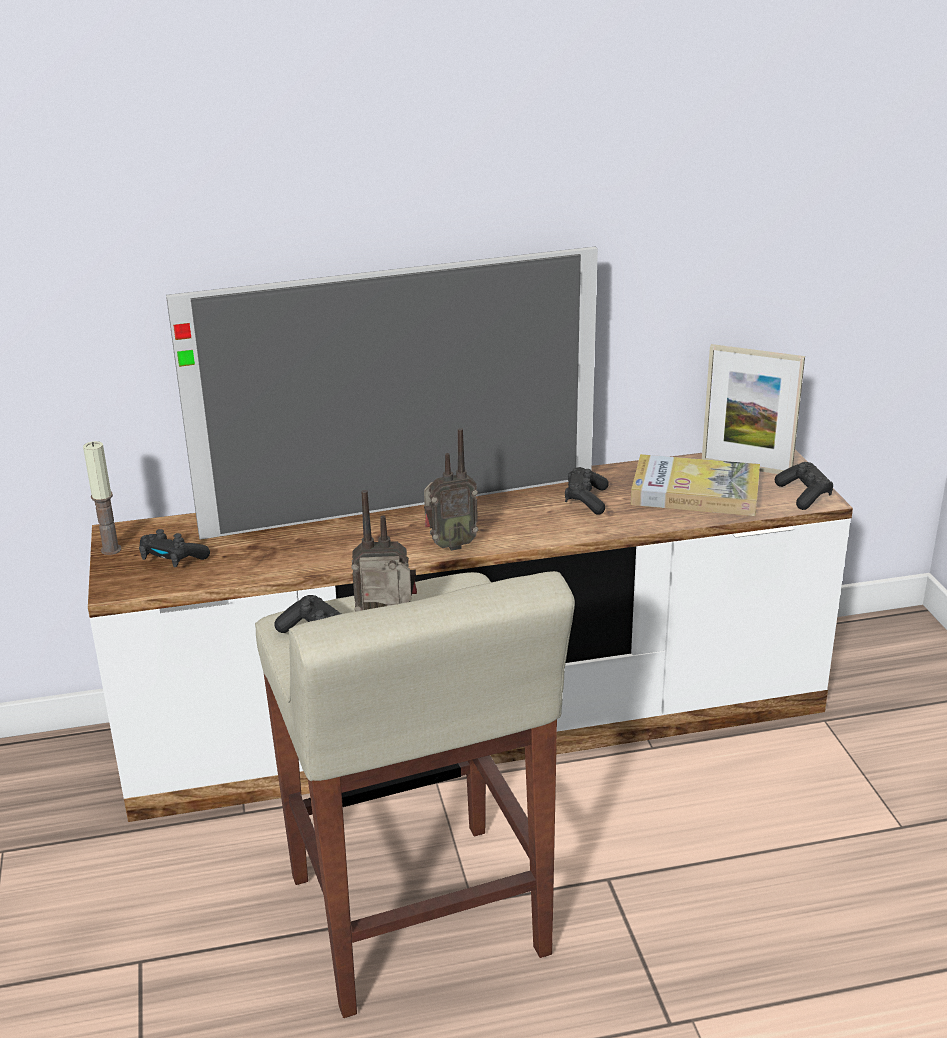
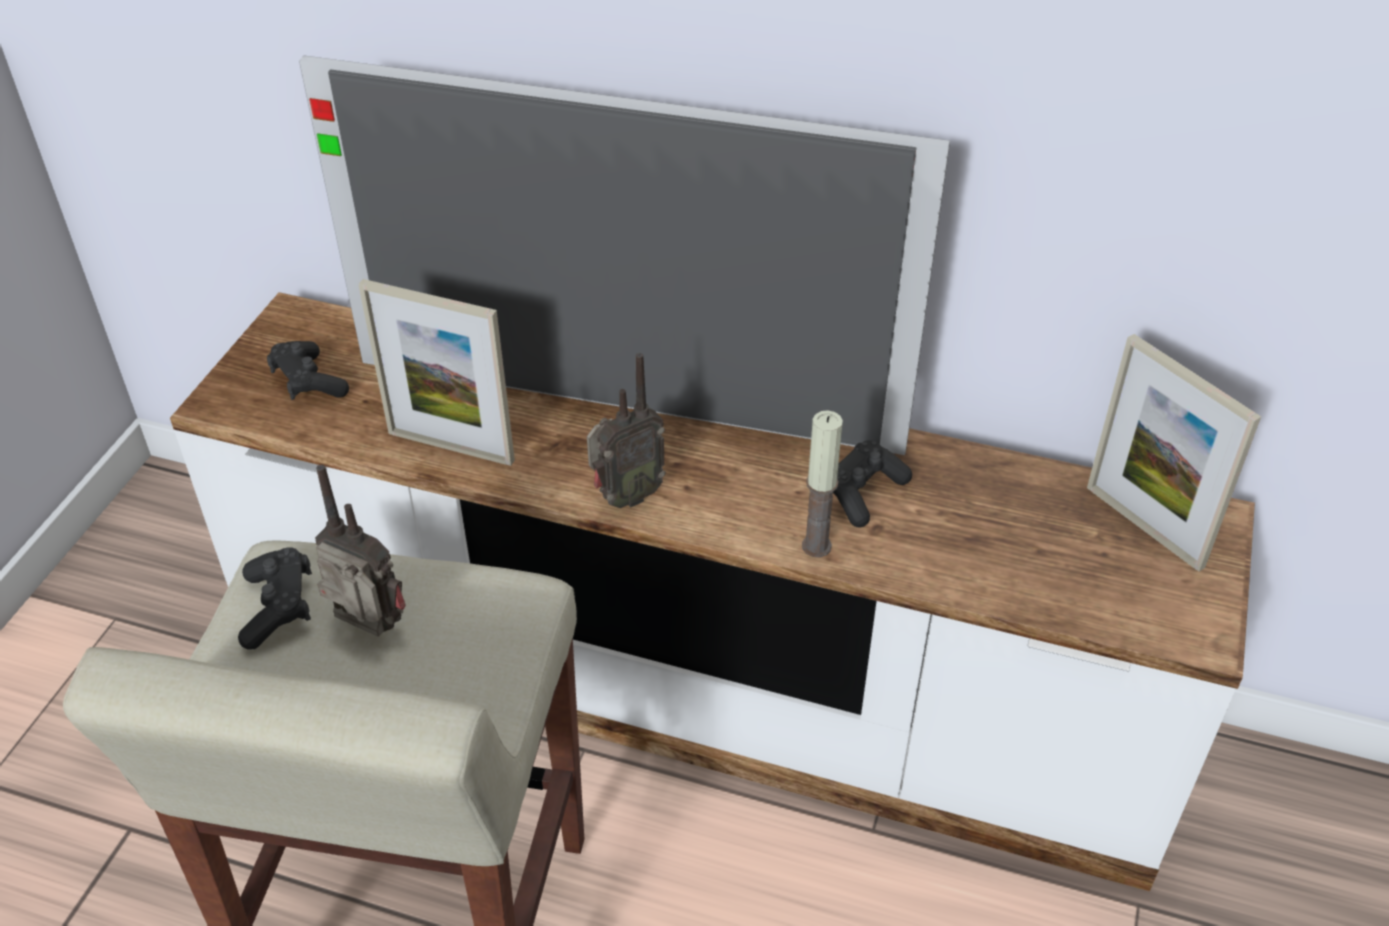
camera: 30 degrees right, 15 degrees up
(111, 549) = (263, 339): candle -> candle (816, 546)
(310, 558) = (451, 447): none -> picture frame
(449, 545) = (625, 497): radio -> radio turned 45 degrees counterclockwise
(695, 491) = (1028, 541): book -> none
(804, 495) = (1186, 618): black game controller -> none

